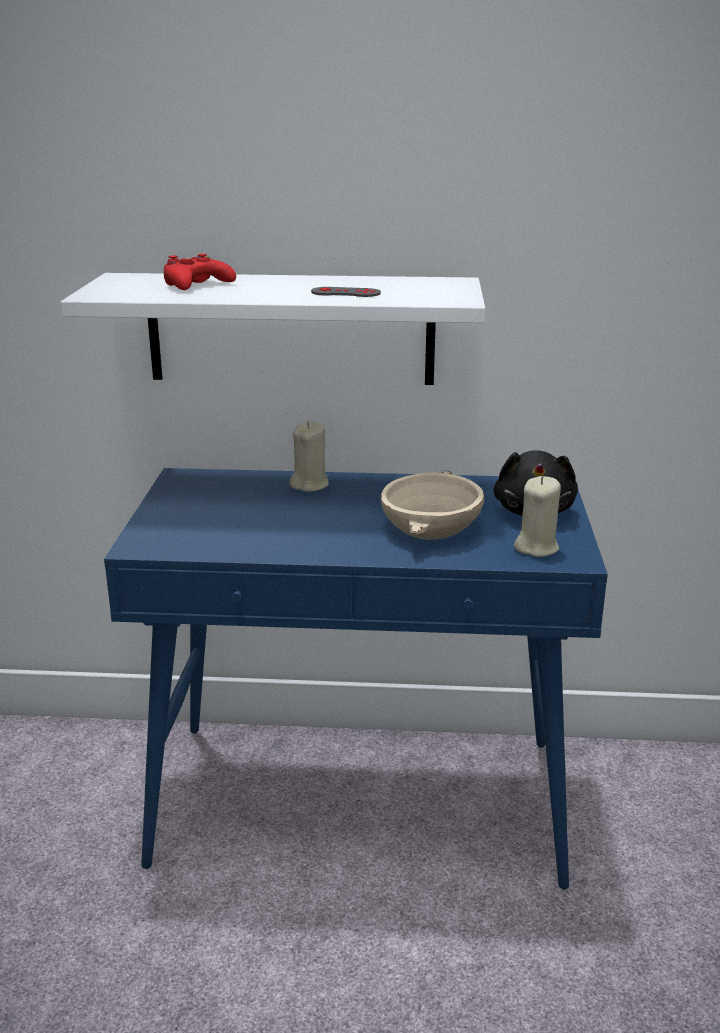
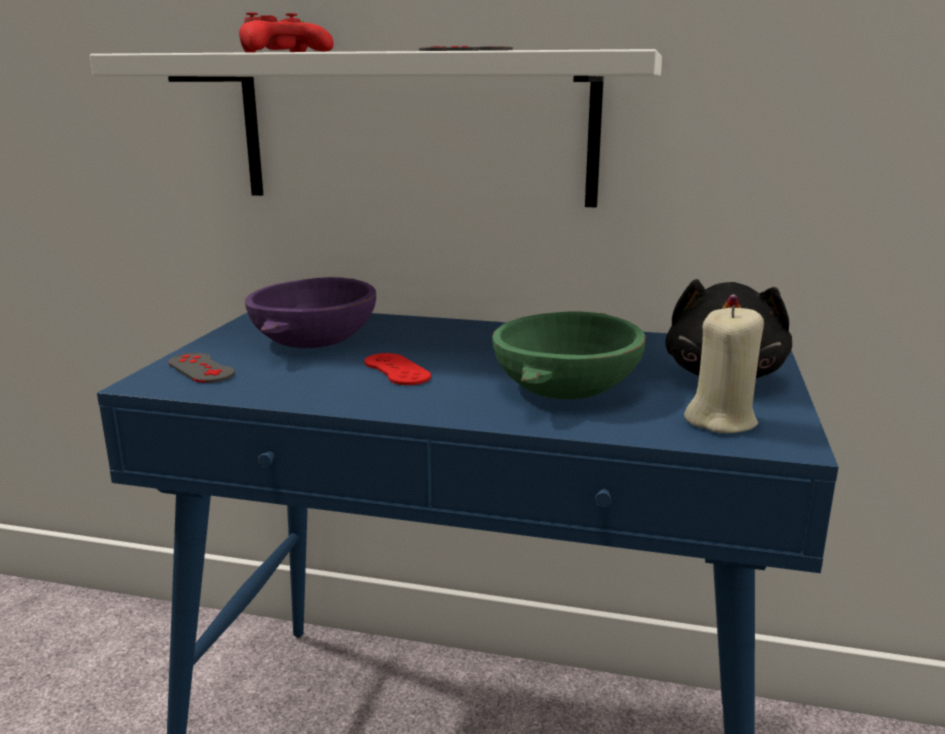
camera: 10 degrees right, 5 degrees down
(165, 532) = (201, 368): none -> grey game controller
(232, 499) = (315, 338): none -> purple bowl
(308, 523) = (396, 370): none -> red game controller
(309, 484) = (424, 329): beige candle -> none
(432, 528) = (568, 385): beige bowl -> green bowl

